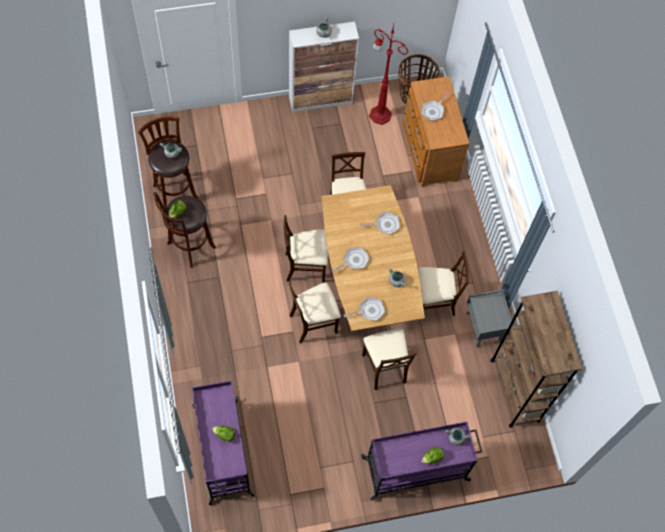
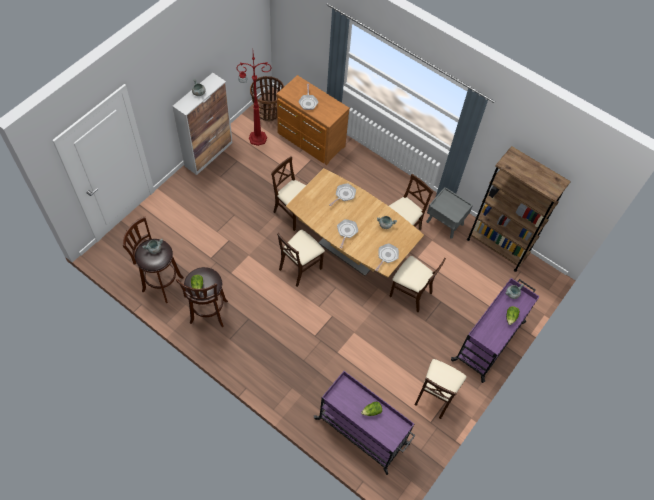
camera: 40 degrees left, 5 degrees down
(313, 322) = (339, 300): beige chair -> beige chair (435, 396)

